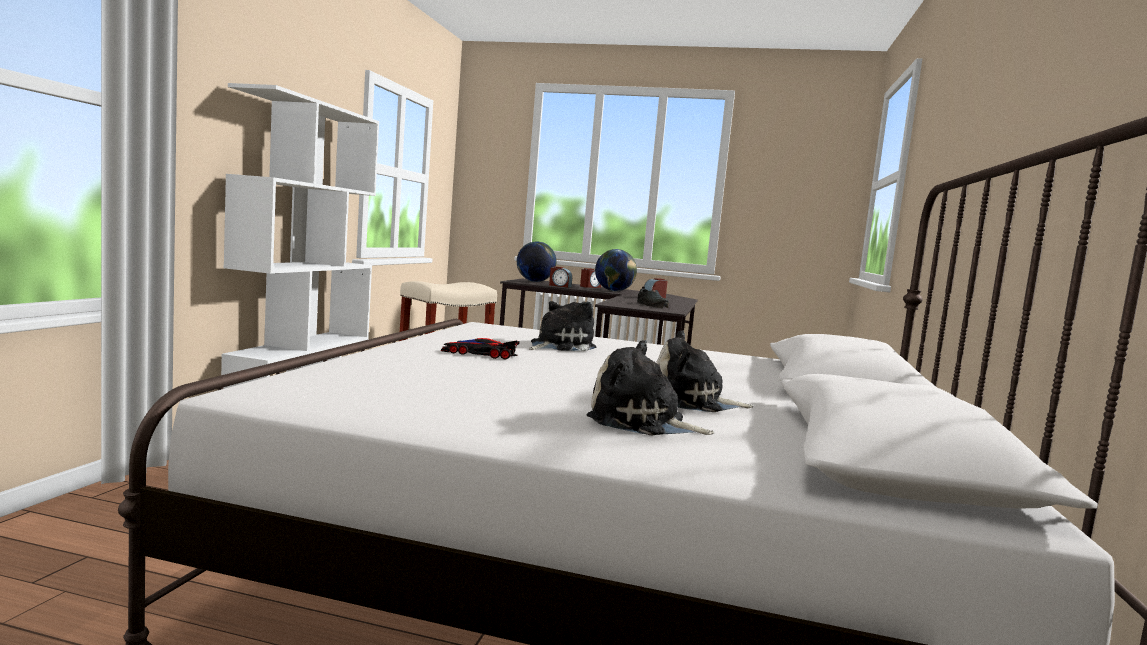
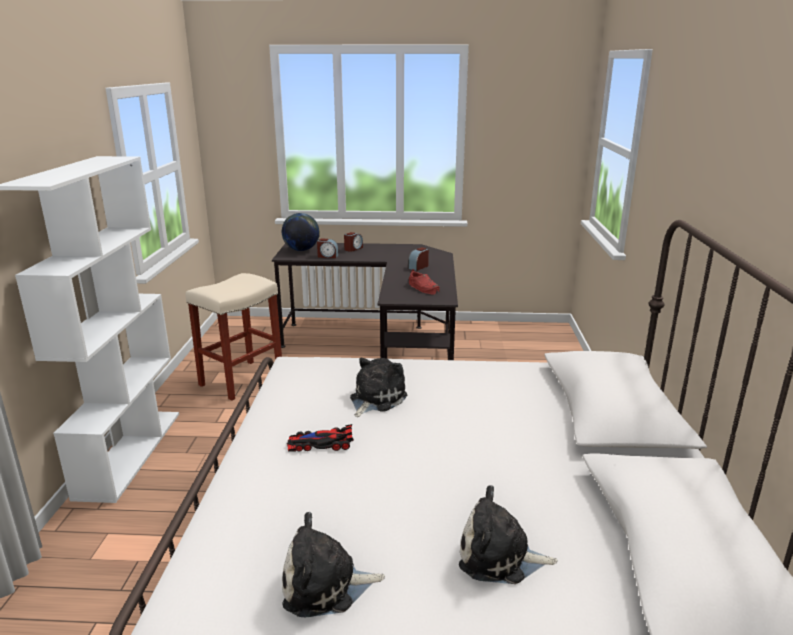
camera: 10 degrees left, 15 degrees up
(614, 291) = (378, 255): globe -> none
(652, 305) = (424, 288): black shoe -> red shoe
(691, 402) = (520, 496): plush toy -> plush toy (326, 585)

